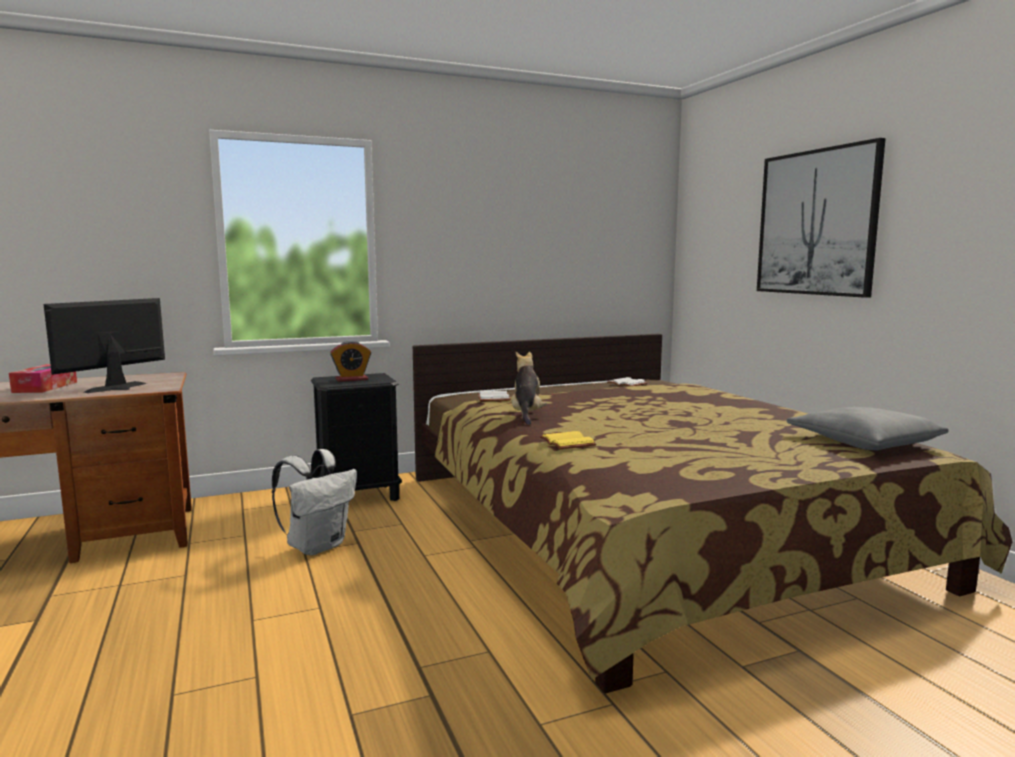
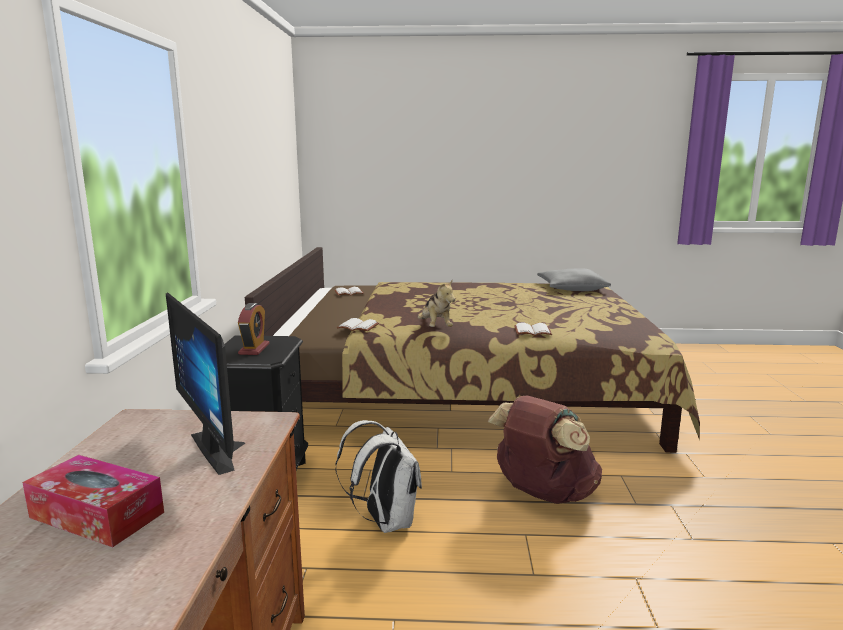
camera: 65 degrees left, 5 degrees up
(406, 606) = (543, 494): none -> brown backpack
(526, 415) = (435, 327): plush toy -> plush toy turned 135 degrees counterclockwise
(565, 442) = (532, 331): yellow book -> white book
(816, 223) = (455, 156): picture -> none

